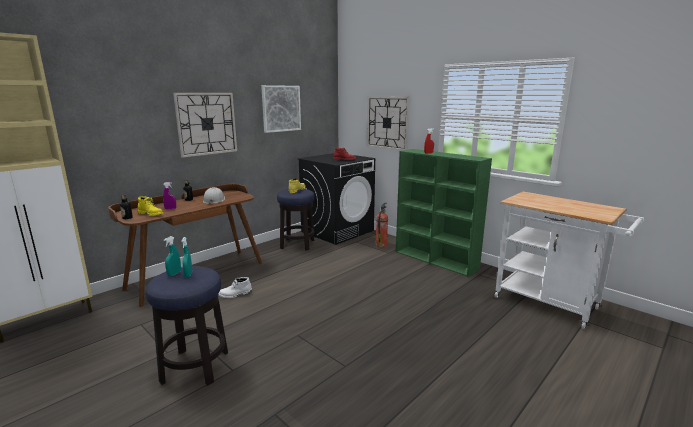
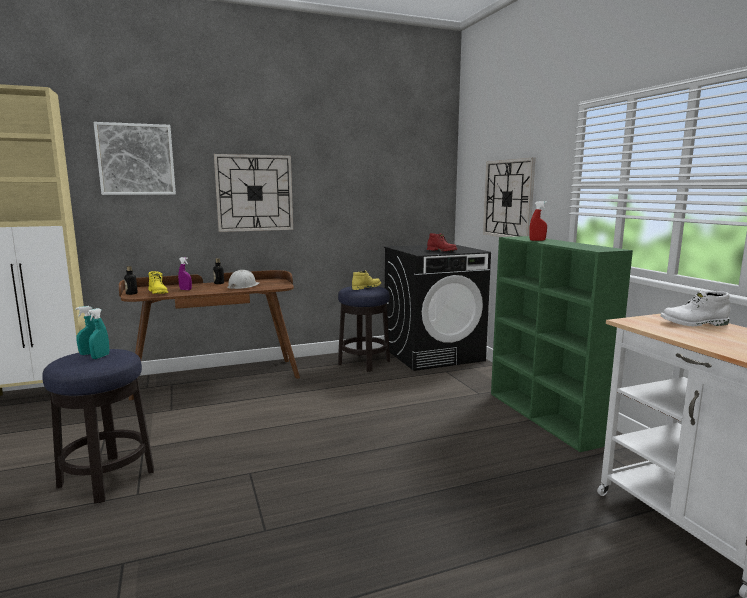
camera: 25 degrees right, 5 degrees down
(235, 294) = (232, 407): white boot -> white boot (694, 323)
(281, 108) = (362, 178): picture -> picture (136, 159)
(381, 245) = (479, 381): fire extinguisher -> none

